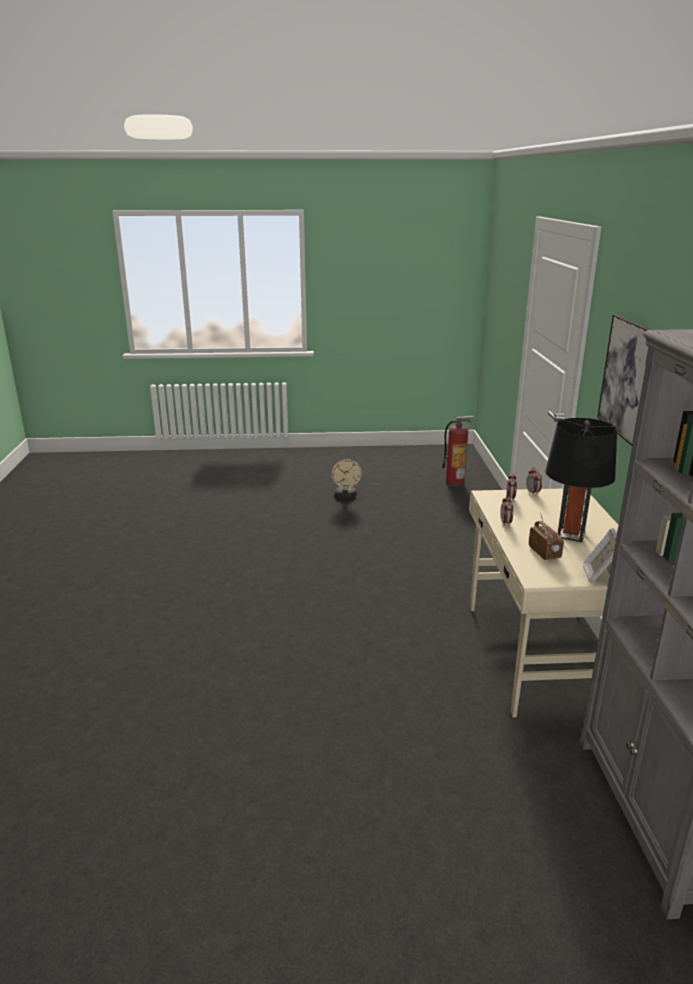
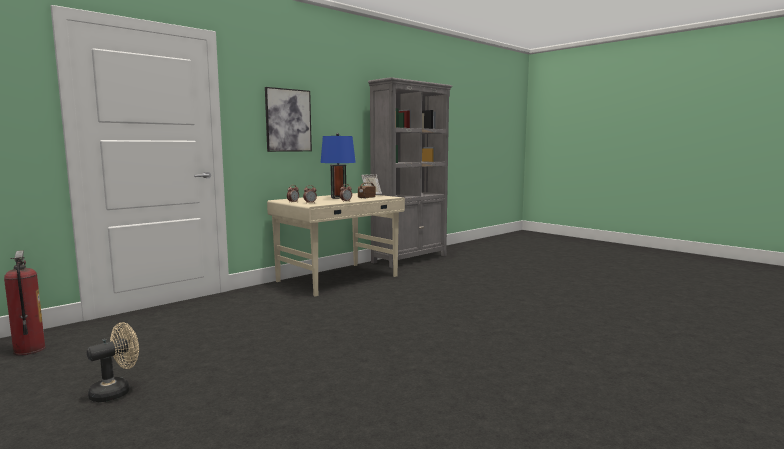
camera: 130 degrees left, 15 degrees down
(570, 534) = (338, 197): black table lamp -> blue table lamp

